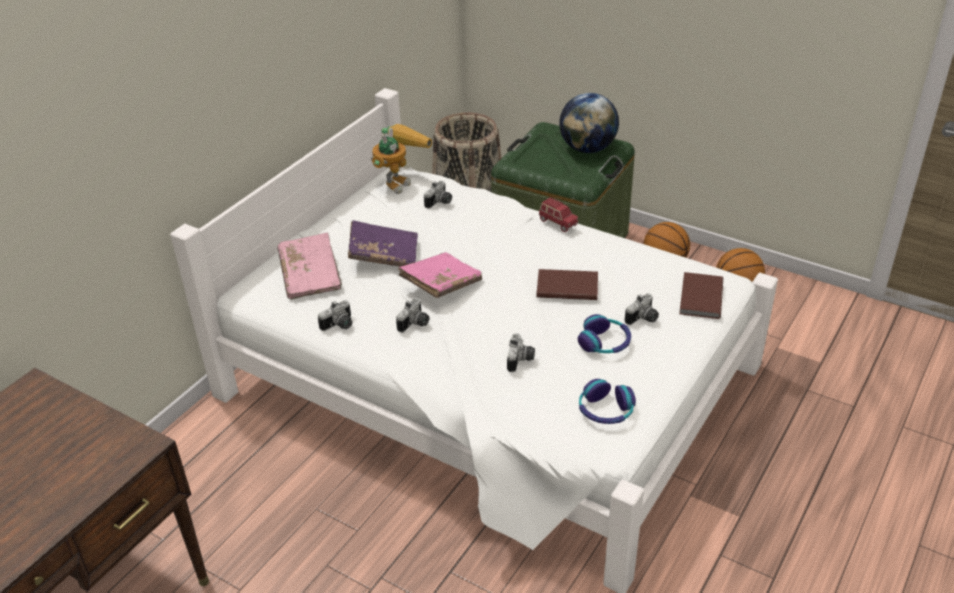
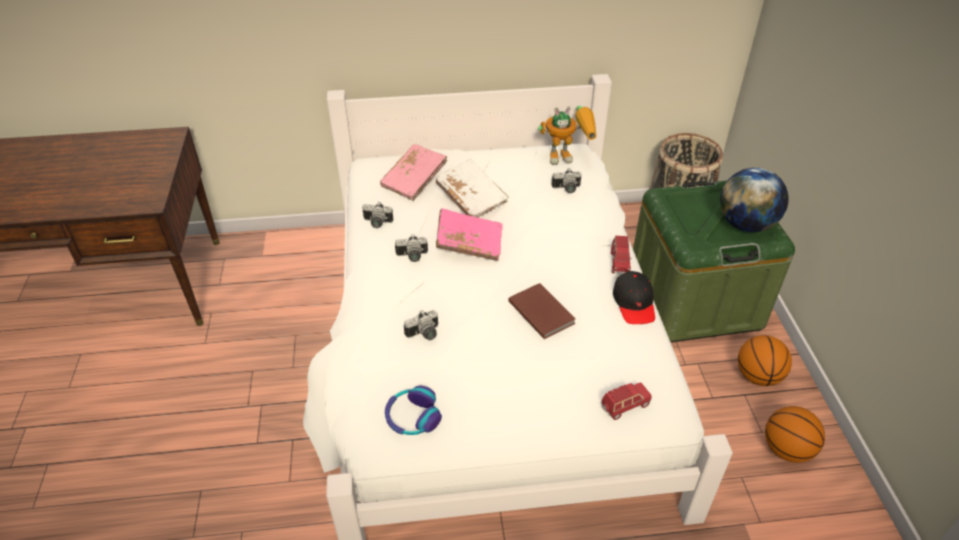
camera: 50 degrees right, 5 degrees up
(383, 255) = (471, 198): purple book -> white book
(605, 342) = (496, 373): headphones -> none
(606, 240) = (634, 303): none -> black cap
(643, 319) = (552, 382): camera -> none
(699, 298) = (624, 406): brown book -> red toy car

